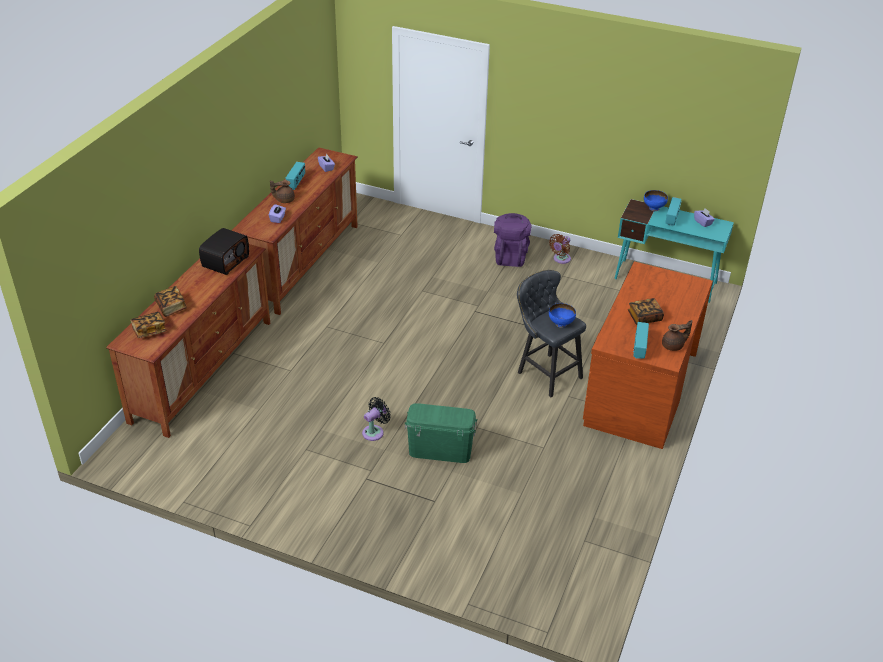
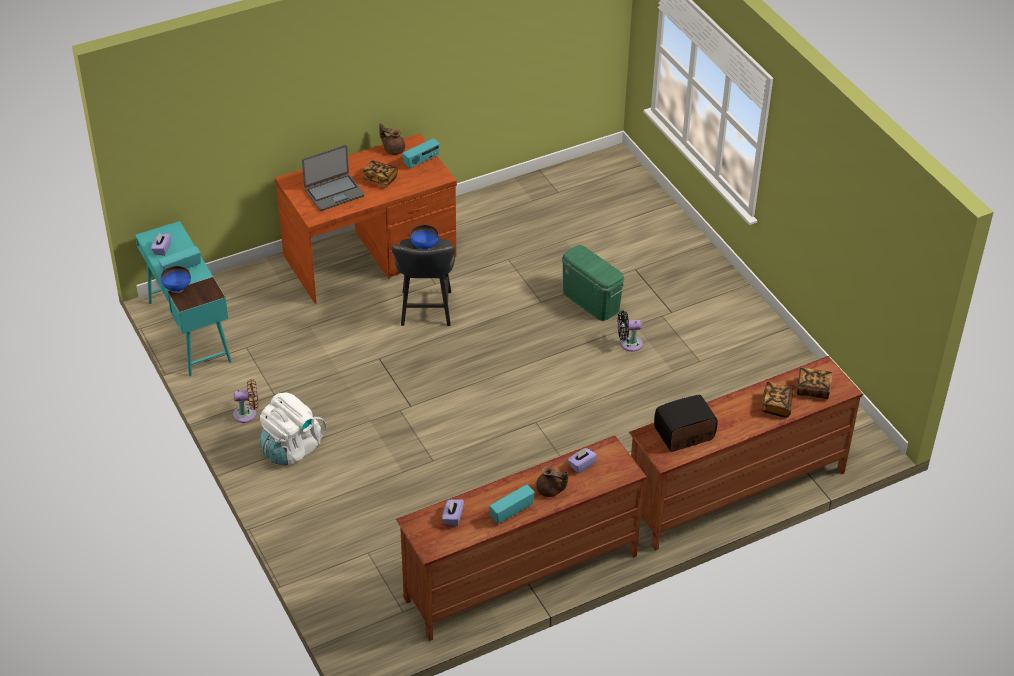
camera: 140 degrees left, 5 degrees up
(510, 256) = (291, 449): purple backpack -> white backpack
(657, 291) = (334, 193): none -> laptop

